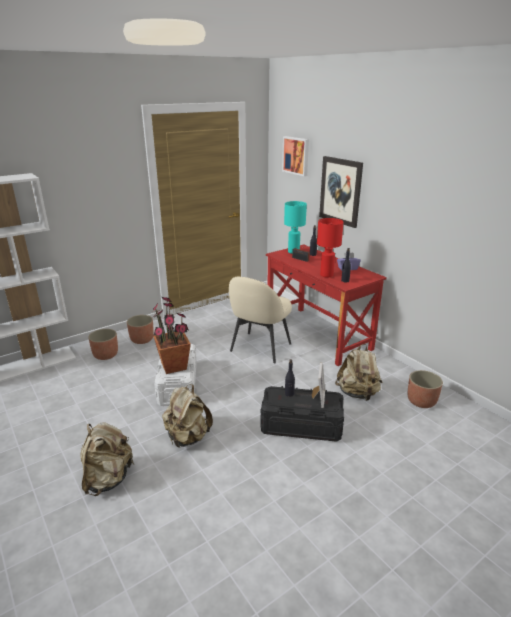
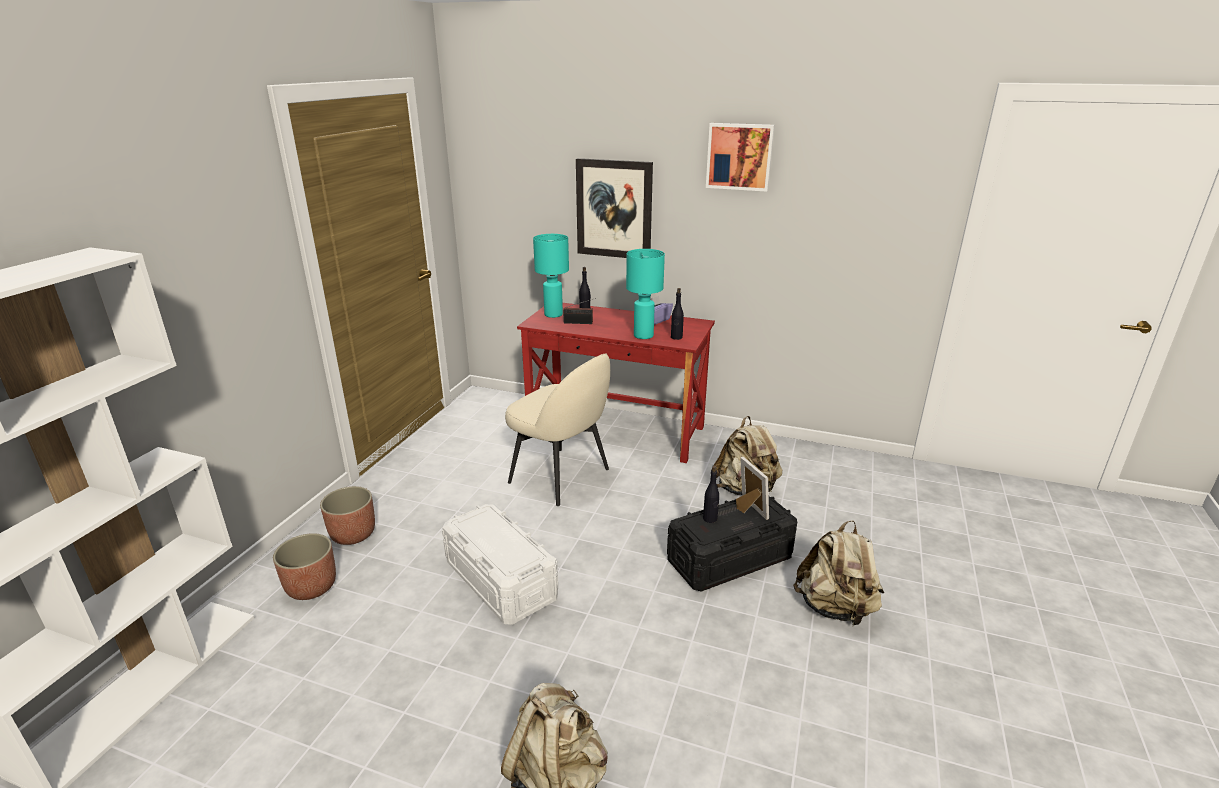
camera: 35 degrees left, 0 degrees up
(174, 366) = (506, 549): potted plant -> none
(187, 437) = (605, 650): beige backpack -> beige backpack (835, 608)
(260, 348) = (561, 477): beige chair -> beige chair turned 45 degrees counterclockwise
(296, 155) = (516, 162): picture -> picture (739, 156)
(326, 275) = (643, 335): red table lamp -> turquoise table lamp
(421, 401) = (816, 470): planter -> none

